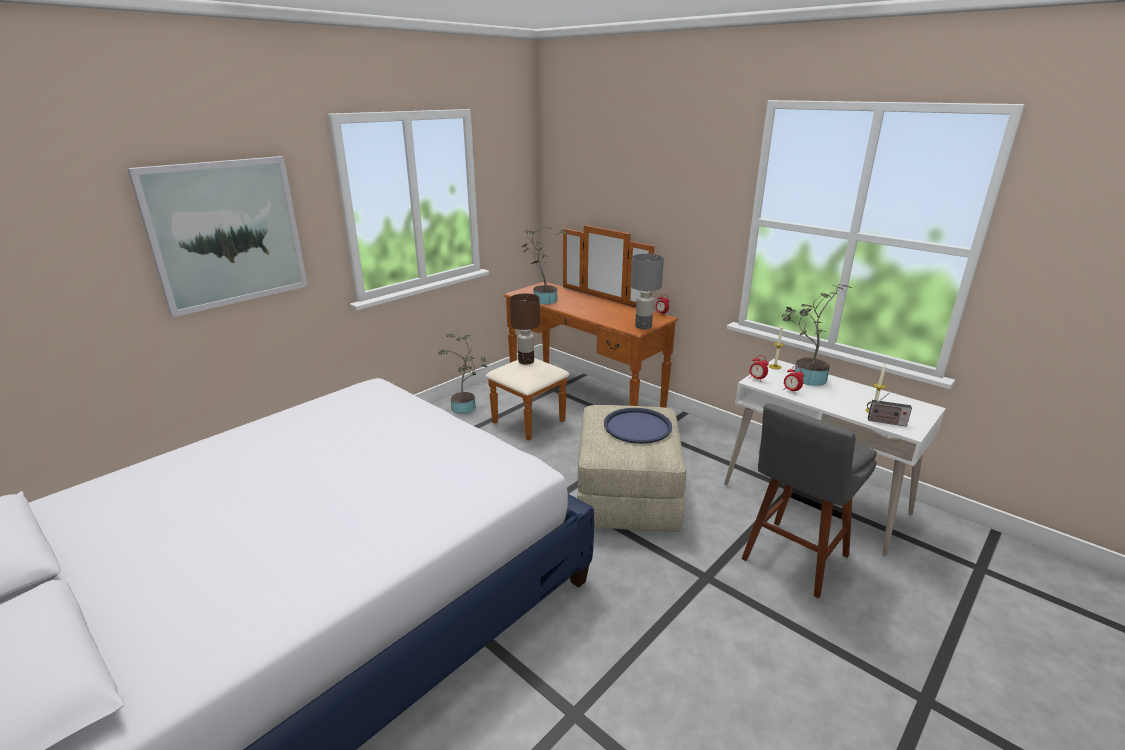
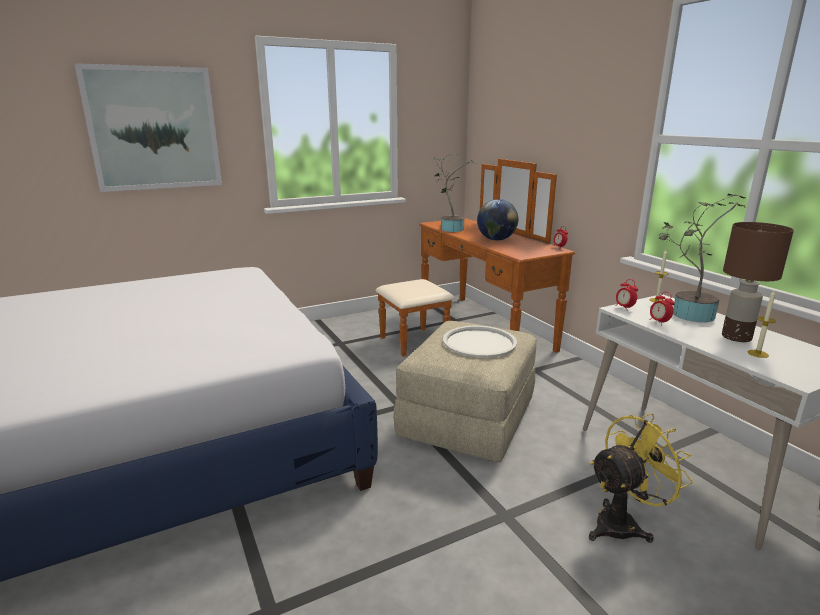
camera: 20 degrees right, 5 degrees down
(466, 408) = (365, 323): potted plant -> none
(526, 361) = (417, 281): brown table lamp -> brown table lamp (735, 337)
(598, 310) = (496, 240): none -> globe
(637, 426) = (479, 342): blue tray -> white tray
(643, 326) = (530, 254): grey table lamp -> none
(792, 560) = (623, 523): grey stool -> yellow fan
(884, 422) = (766, 366): radio -> none

